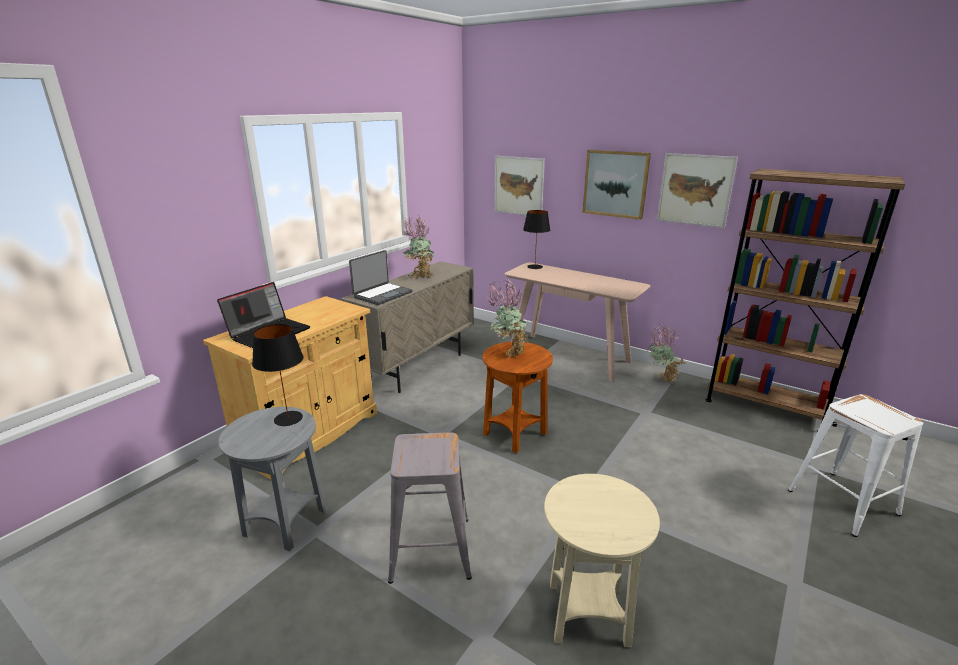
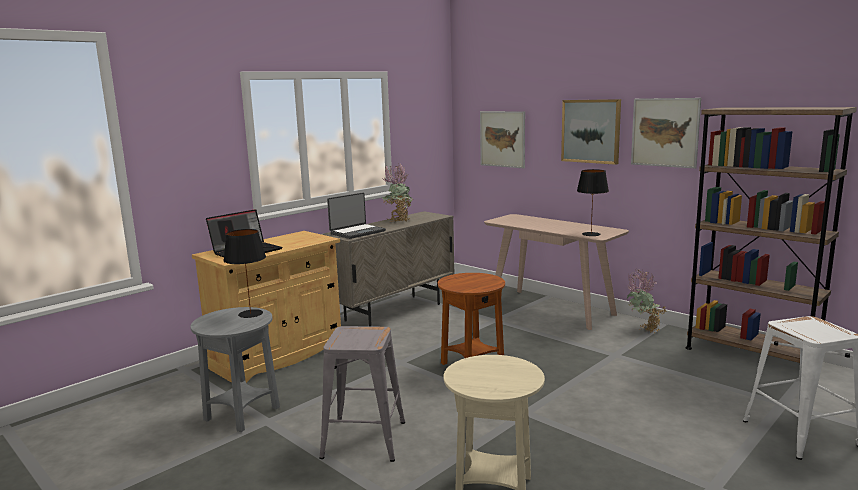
camera: 10 degrees right, 10 degrees down
(507, 353) = (462, 280): potted plant -> none
(534, 267) = (517, 217): black table lamp -> black table lamp (591, 234)

